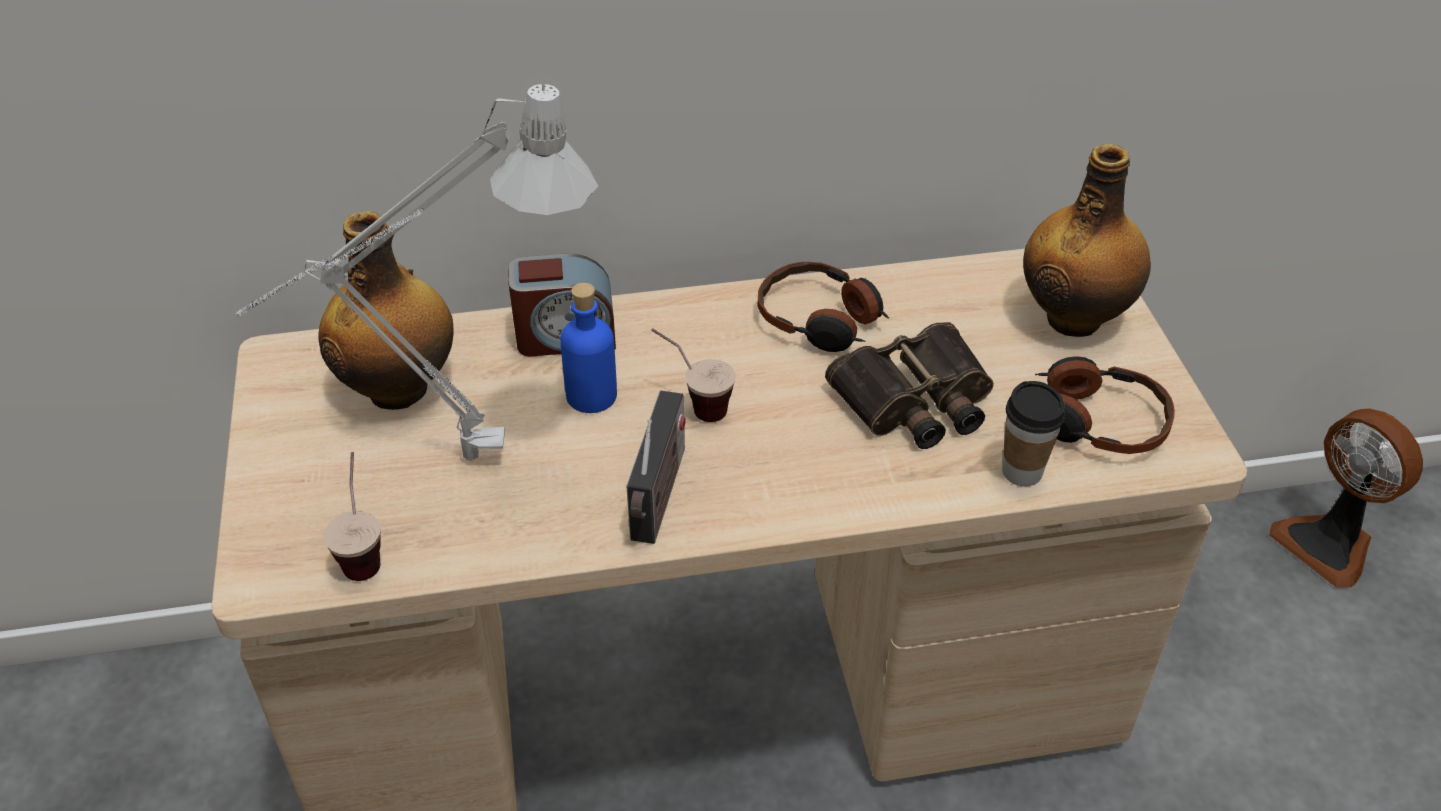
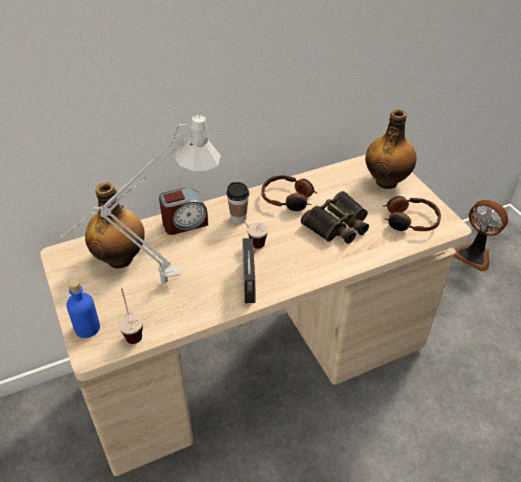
camera: 15 degrees left, 0 degrees up
(591, 395) = (205, 246): blue bottle -> blue bottle (87, 328)
(1022, 472) = (389, 245): cup -> cup (238, 218)

